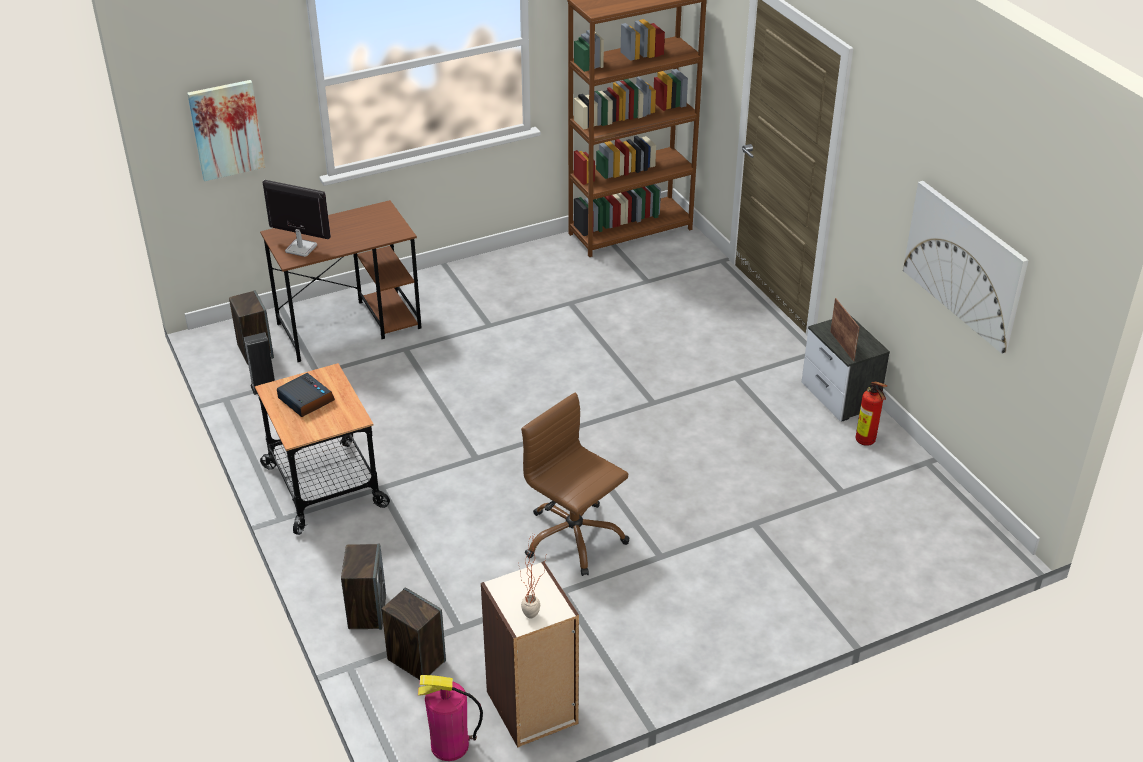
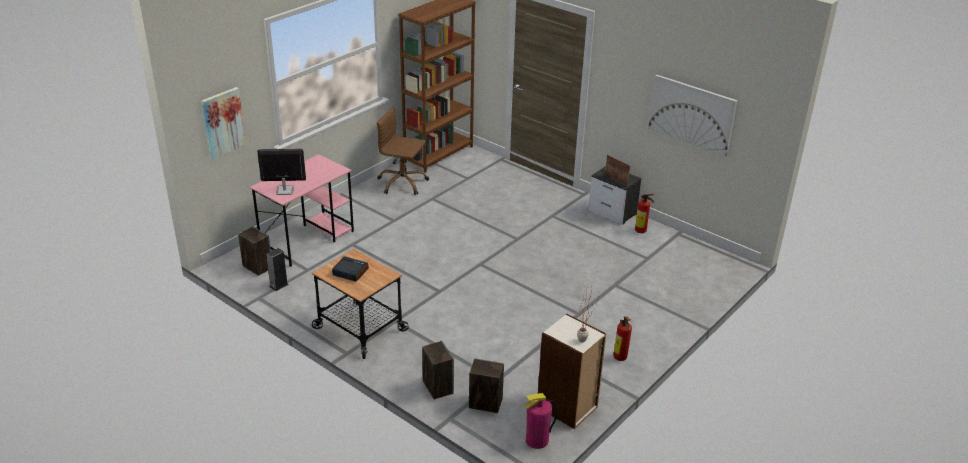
camera: 25 degrees left, 5 degrees down
(350, 326) = (308, 239): brown desk -> pink desk
(573, 538) = (525, 317): brown office chair -> brown office chair (402, 183)
(672, 653) = (620, 358): none -> fire extinguisher

